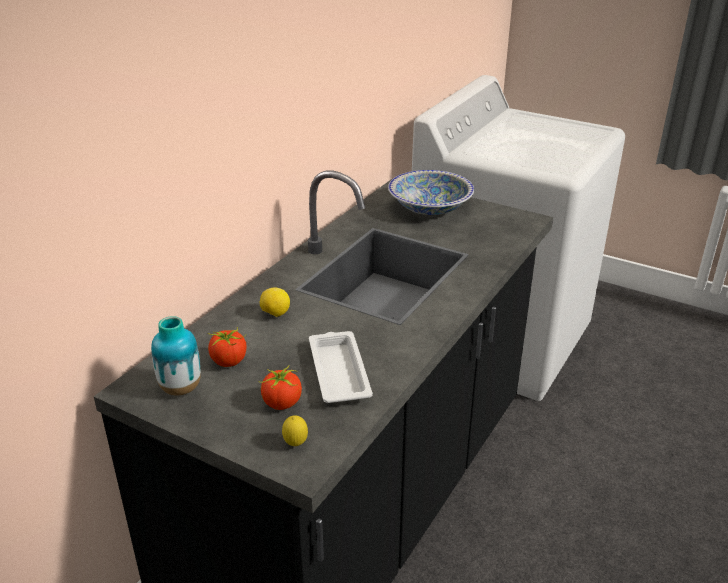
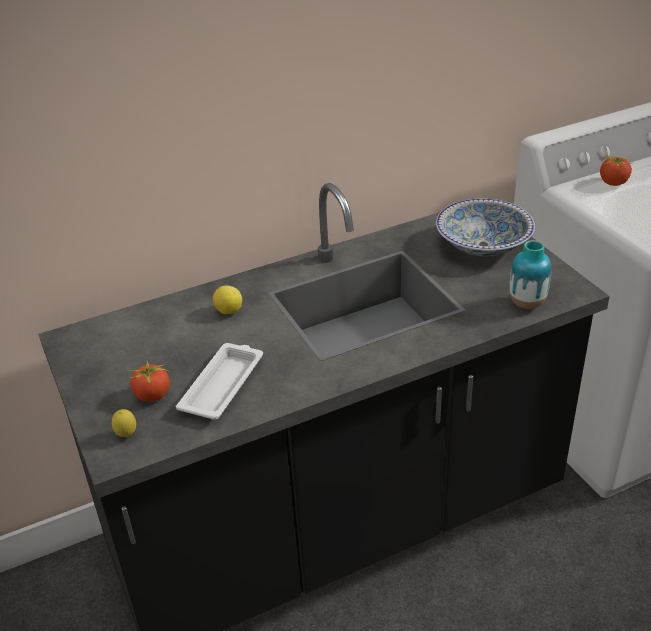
camera: 35 degrees right, 5 degrees up
(180, 388) = (97, 351): vase -> vase (527, 303)
(229, 361) = (152, 341): tomato -> tomato (613, 183)

